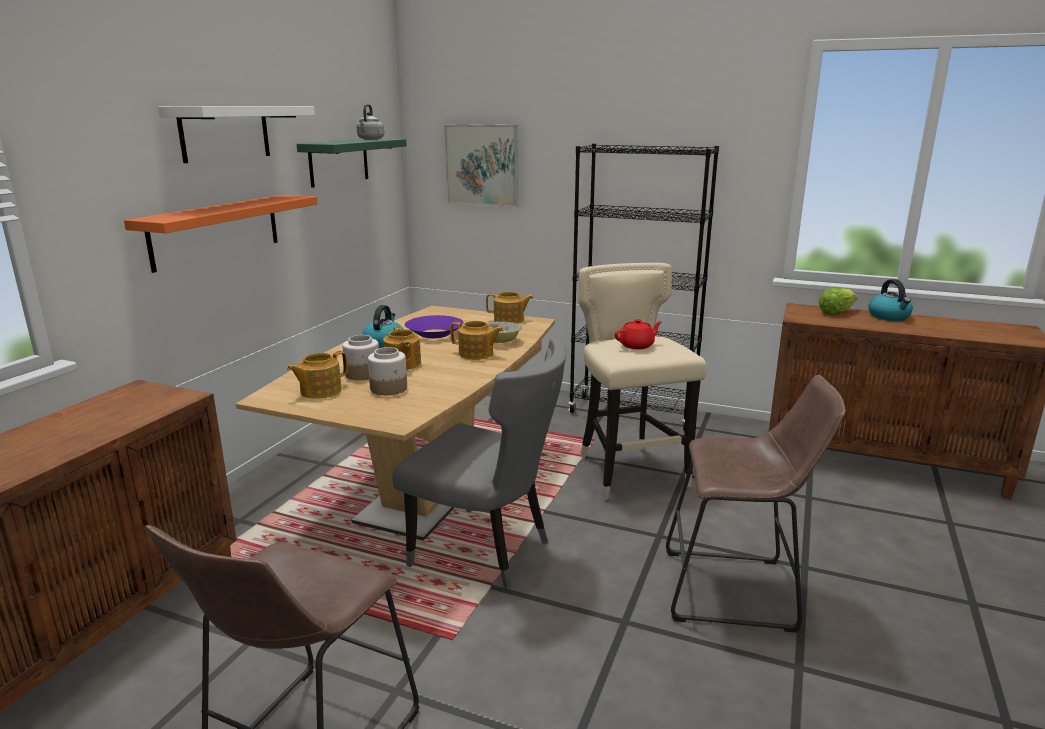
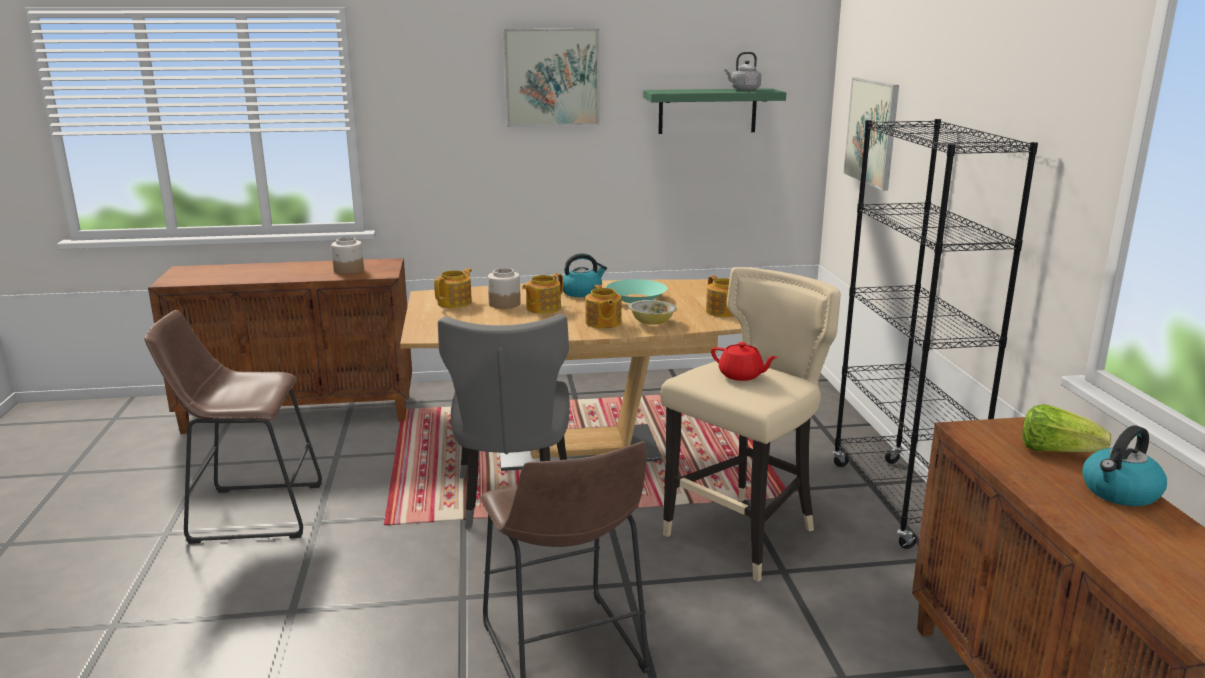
camera: 60 degrees right, 0 degrees up
(216, 231) = (527, 160): orange shelf -> none
(225, 133) = (551, 77): white shelf -> picture
(320, 391) = (455, 302): teapot -> teapot turned 105 degrees clockwise
(389, 388) = (484, 318): jar -> jar (348, 270)
(434, 333) = (636, 298): purple bowl -> turquoise bowl

